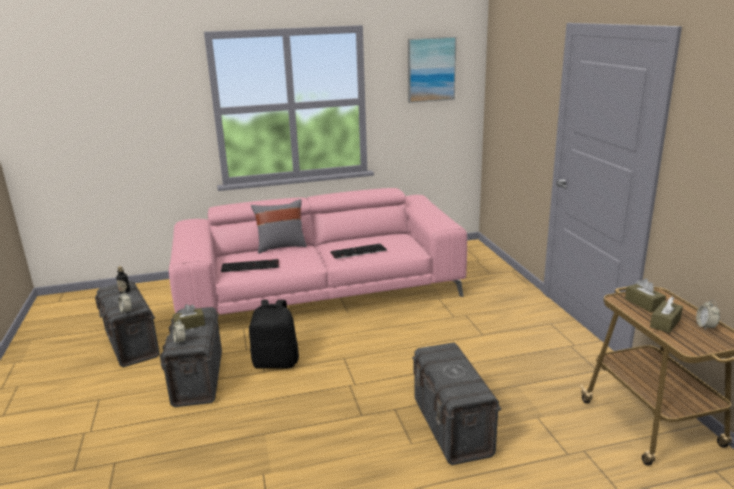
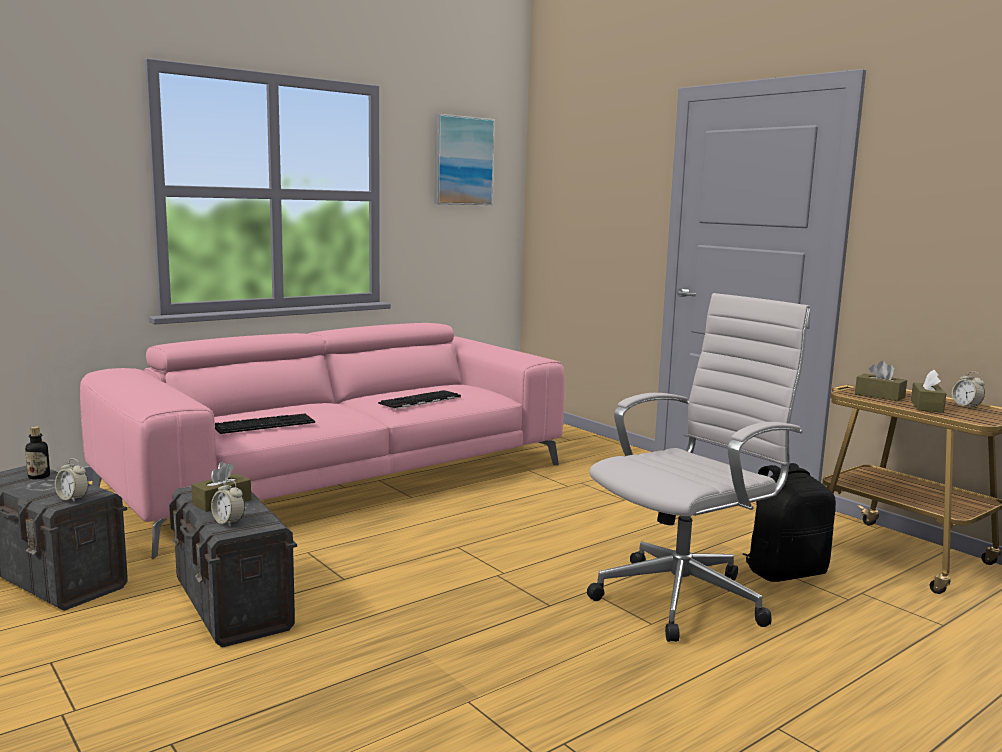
camera: 25 degrees left, 10 degrees down
(276, 362) = (354, 565): black backpack -> black backpack (785, 572)
(281, 247) = (288, 403): grey pillow -> none
(452, 427) = (685, 597): grey storage box -> white office chair

